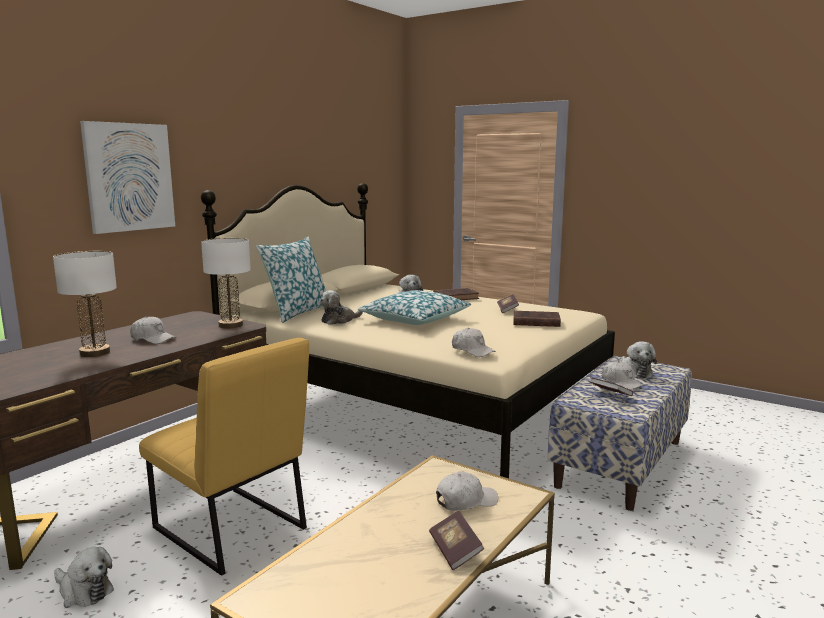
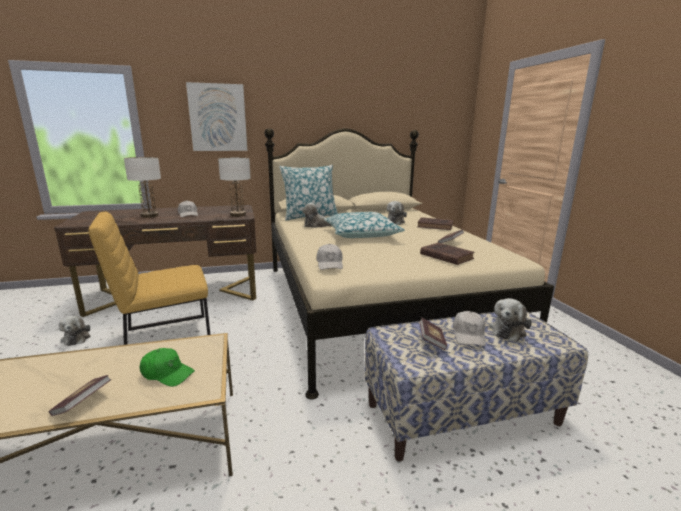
camera: 40 degrees right, 5 degrees up
(231, 530) = (165, 336): yellow chair -> yellow chair turned 75 degrees clockwise
(466, 501) = (167, 373): white cap -> green cap

